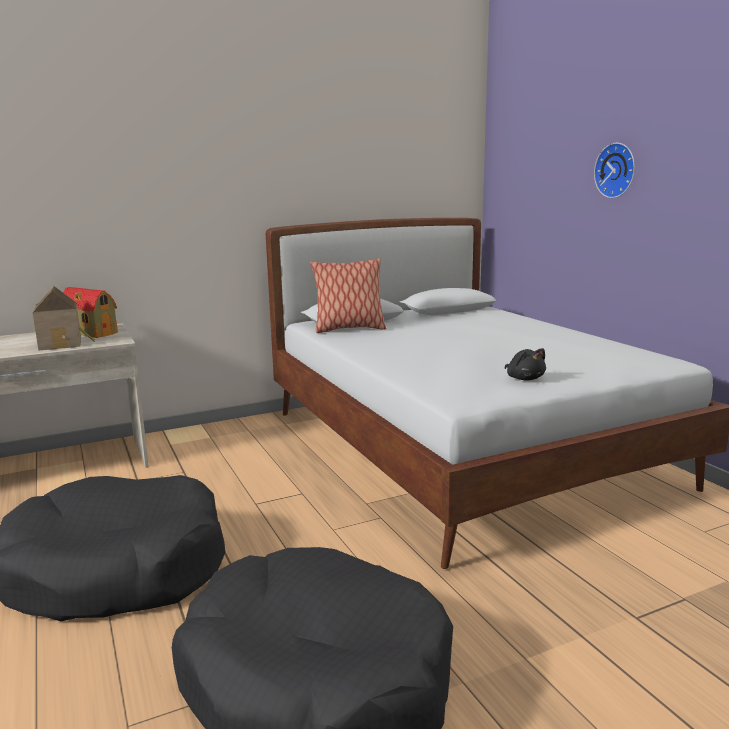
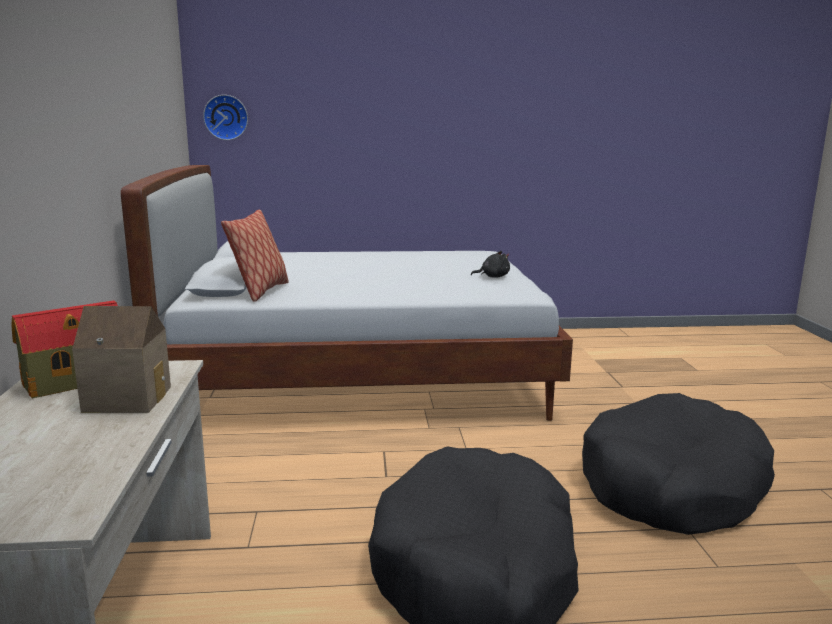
camera: 70 degrees left, 0 degrees up
(617, 170) = (376, 118): wall clock -> wall clock (226, 117)

